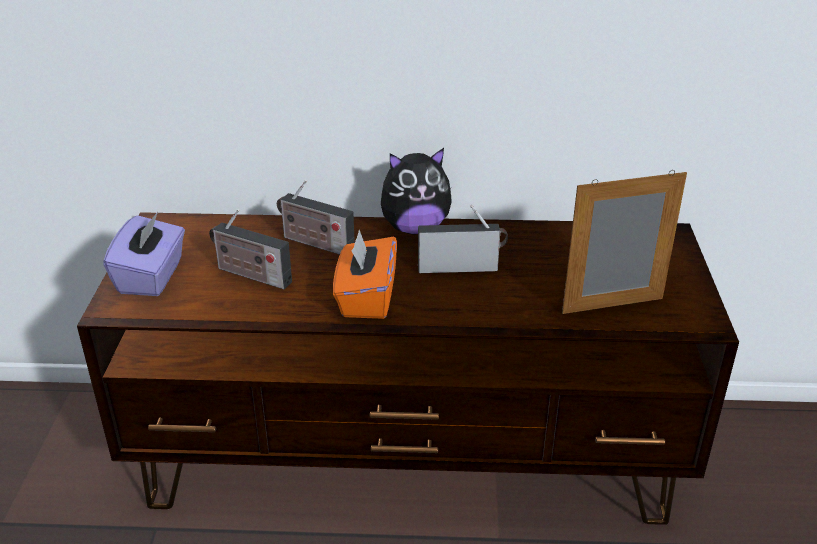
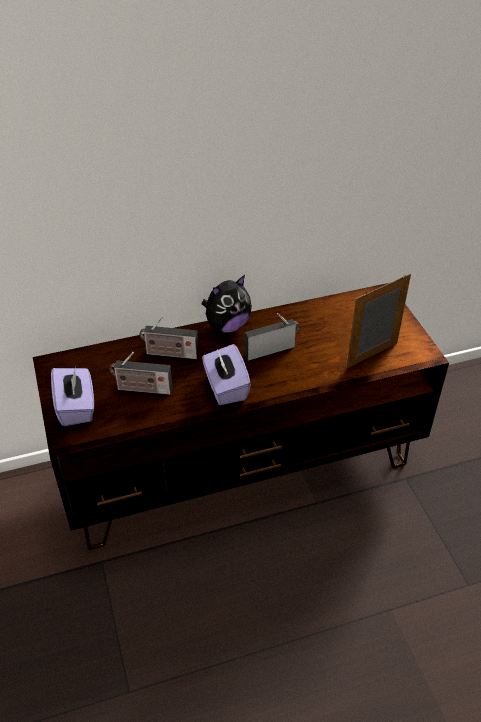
camera: 20 degrees left, 10 degrees up
(366, 298) = (225, 387): orange tissue box -> purple tissue box

